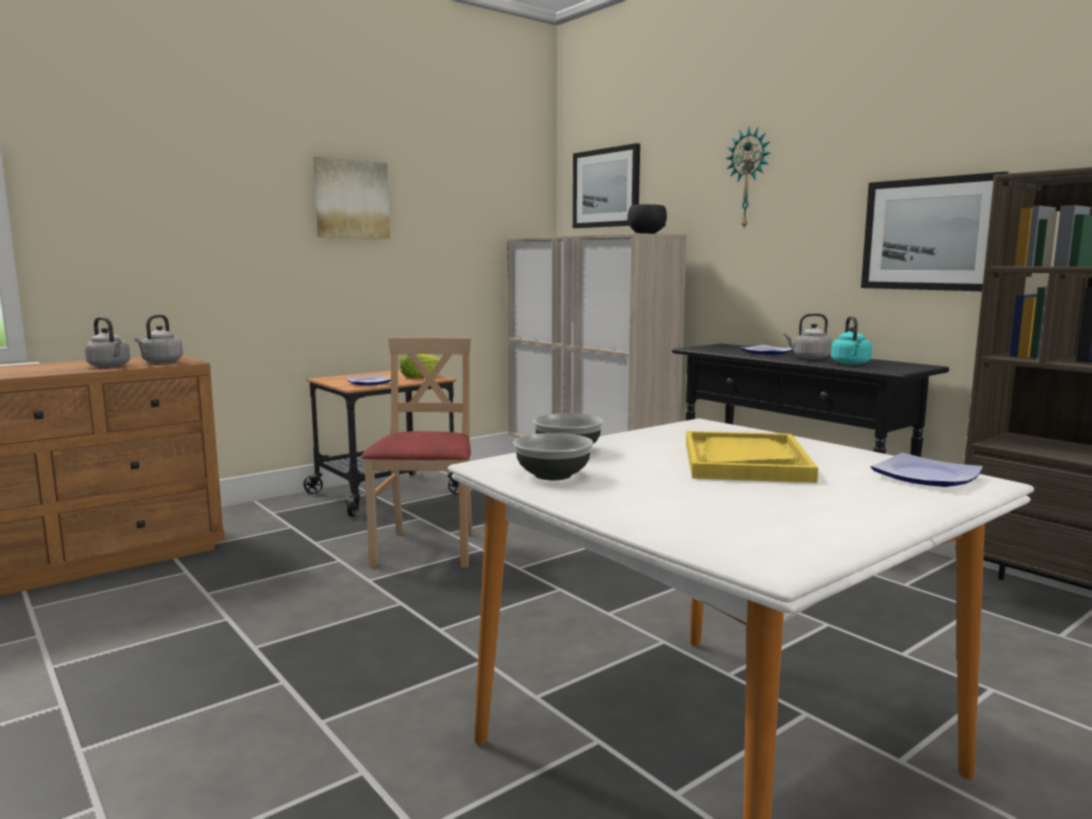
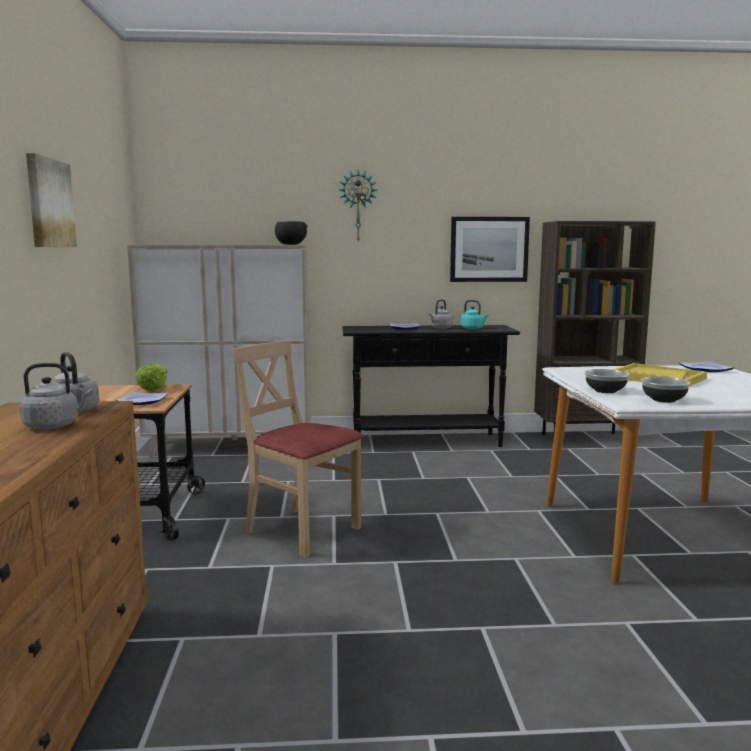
camera: 55 degrees left, 0 degrees up
(606, 188) = (205, 201): picture -> none

